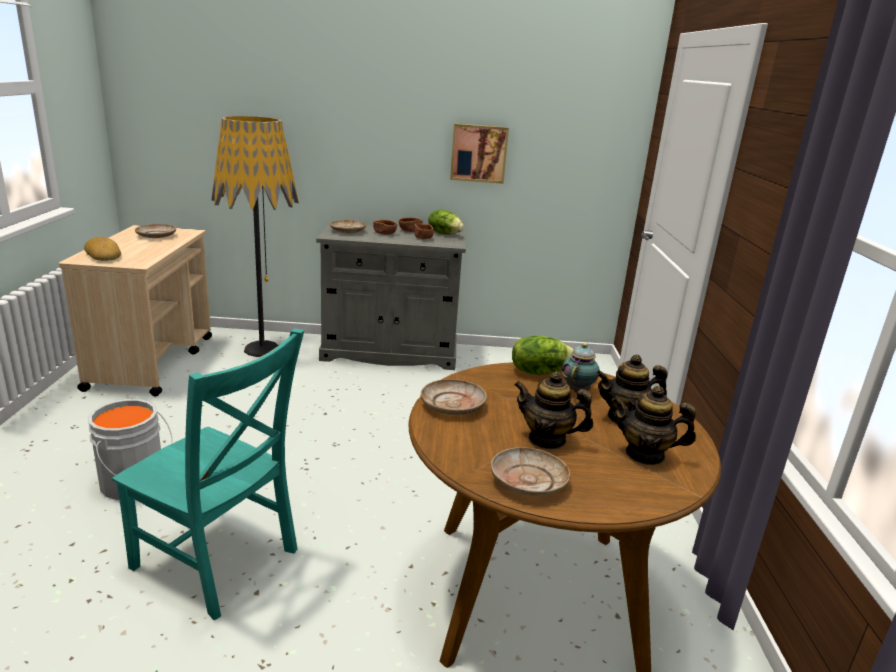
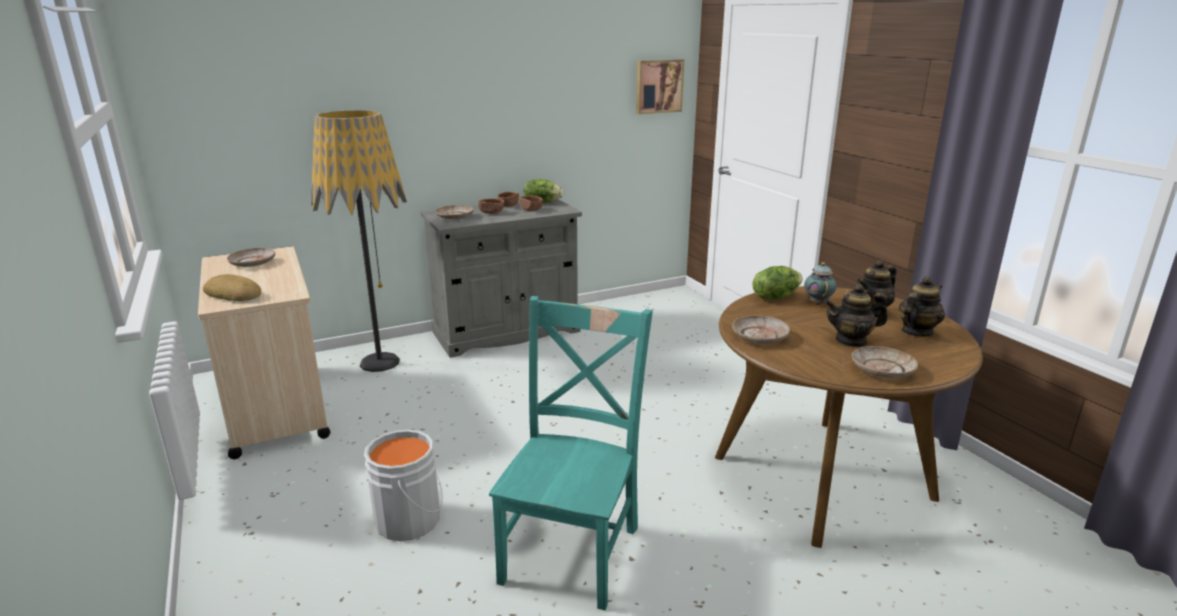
camera: 25 degrees left, 0 degrees up
(219, 562) = (573, 550): turquoise chair -> turquoise chair turned 75 degrees counterclockwise
(478, 153) = (558, 118): picture -> picture (658, 86)
(645, 454) = (916, 332): teapot -> teapot turned 150 degrees clockwise

